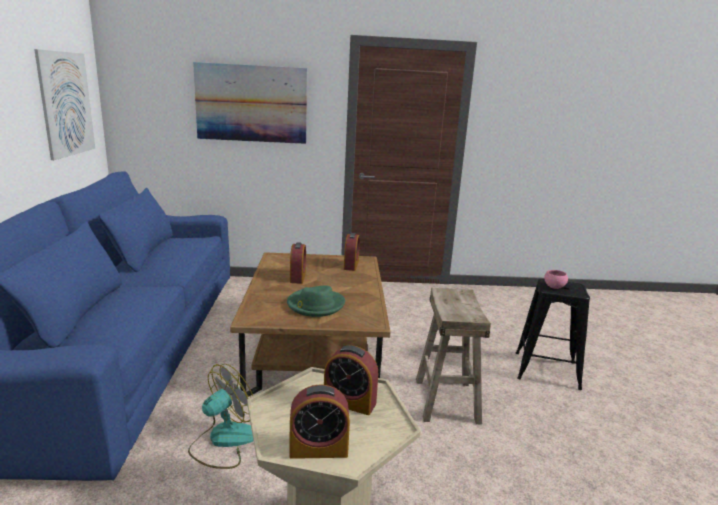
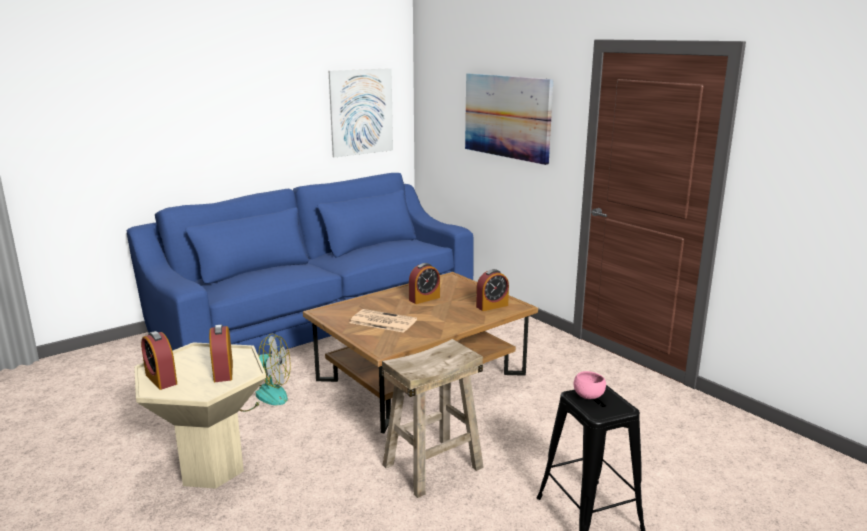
camera: 55 degrees right, 0 degrees up
(315, 305) = (382, 321): green hat -> newspaper

